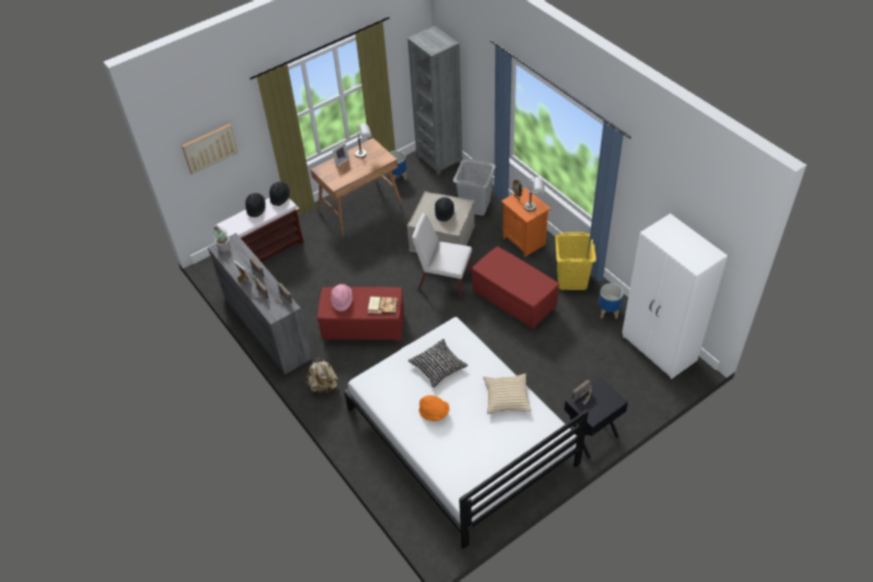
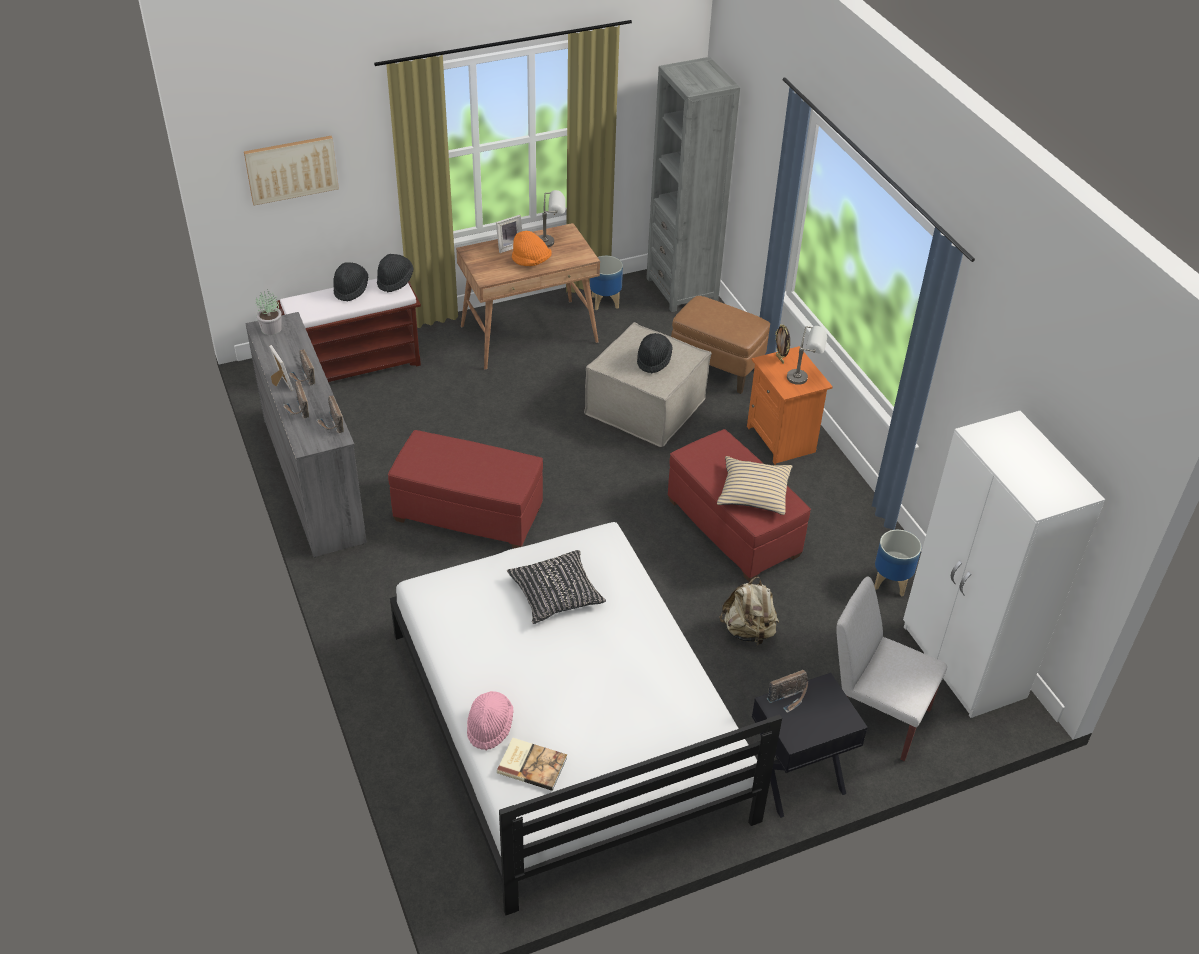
camera: 10 degrees right, 5 degrees down
(324, 386) = (369, 590): beige backpack -> beige backpack (748, 631)
(342, 301) = (437, 457): pink hat -> pink hat (489, 727)
(382, 305) = (500, 479): book -> book (532, 764)
(434, 413) = (522, 666): orange hat -> orange hat (531, 261)
(443, 280) = (625, 471): white chair -> white chair (873, 715)
(475, 205) = (717, 368): grey laundry basket -> brown ottoman
(506, 397) = (655, 670): beige pillow -> beige pillow (753, 492)
(572, 279) = (844, 516): yellow laundry basket -> none

